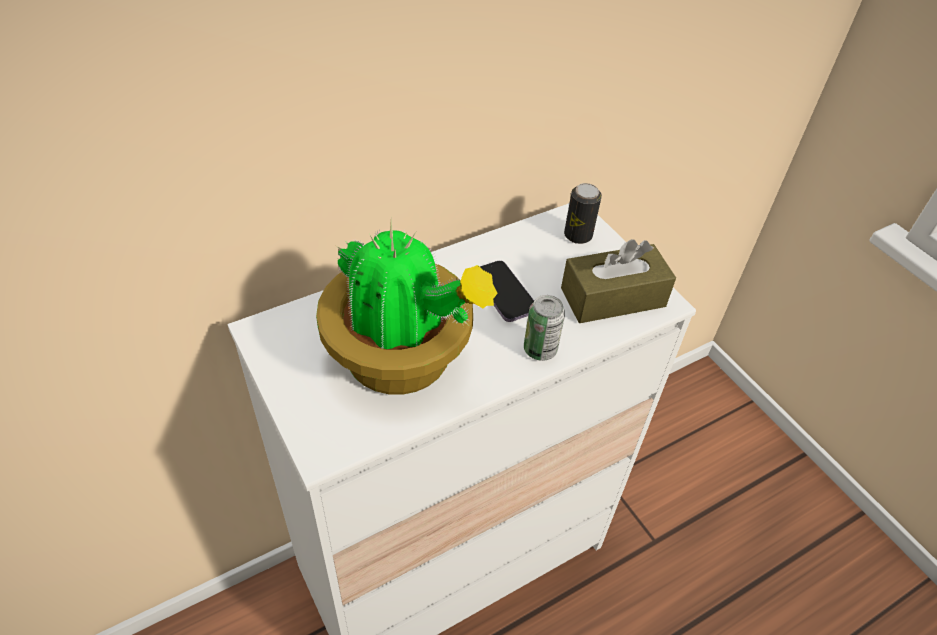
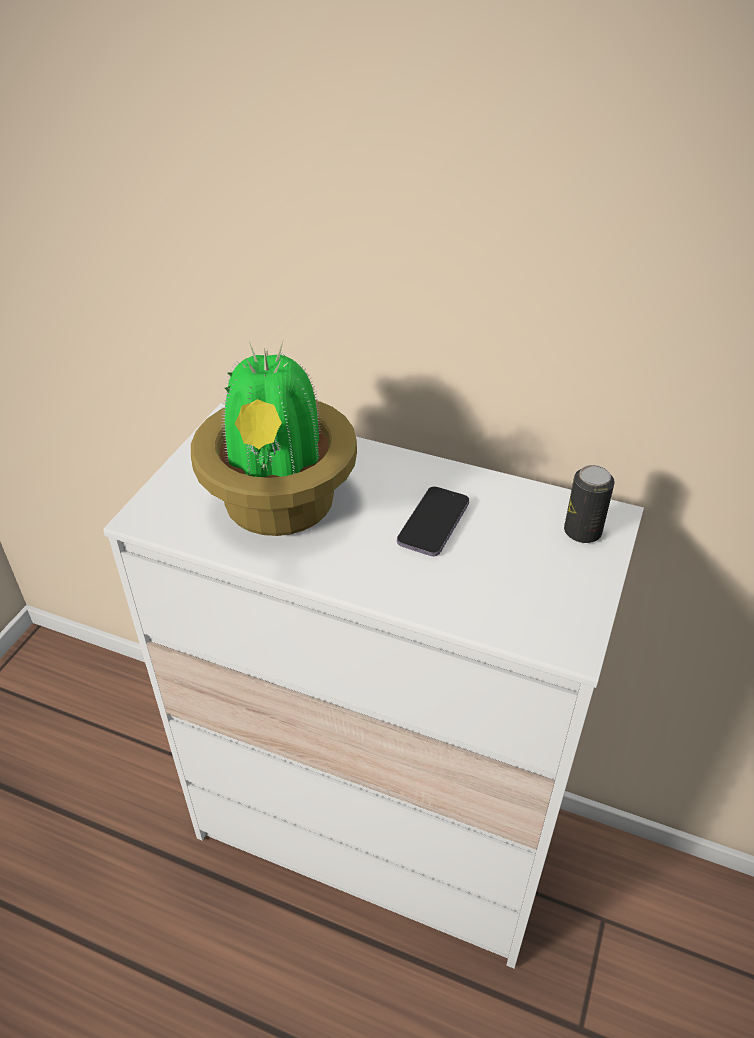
camera: 55 degrees right, 5 degrees down
(540, 349) = (389, 584): can -> none
(613, 297) = (526, 602): brown tissue box -> none

